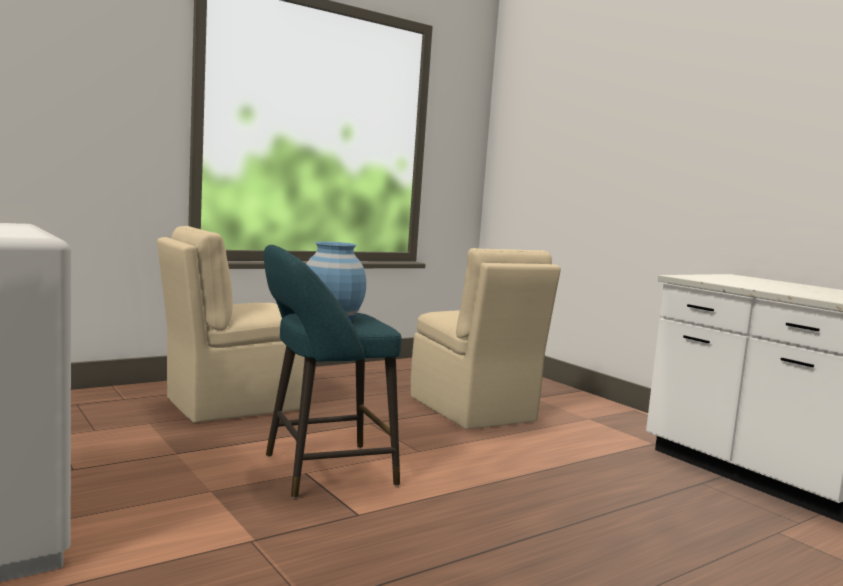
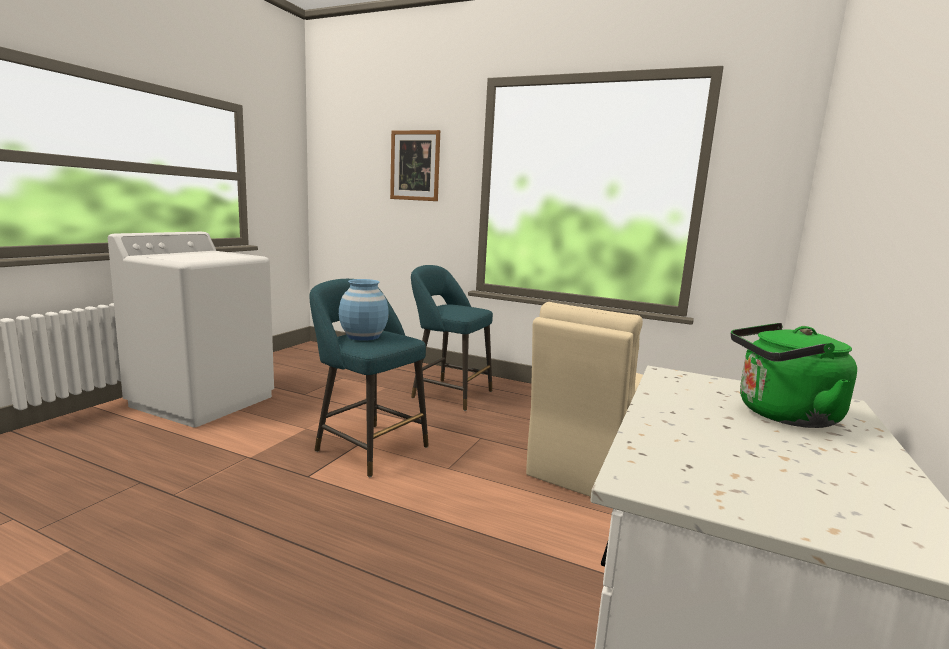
camera: 60 degrees right, 5 degrees up
(72, 70) = (415, 165): none -> picture
(232, 404) = (448, 394): beige chair -> turquoise stool
(757, 281) = (781, 415): none -> green kettle

